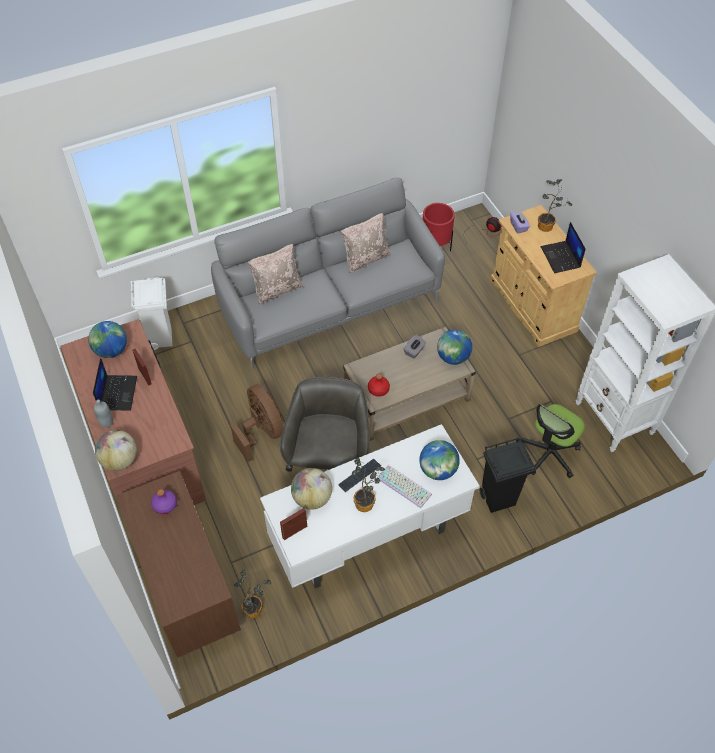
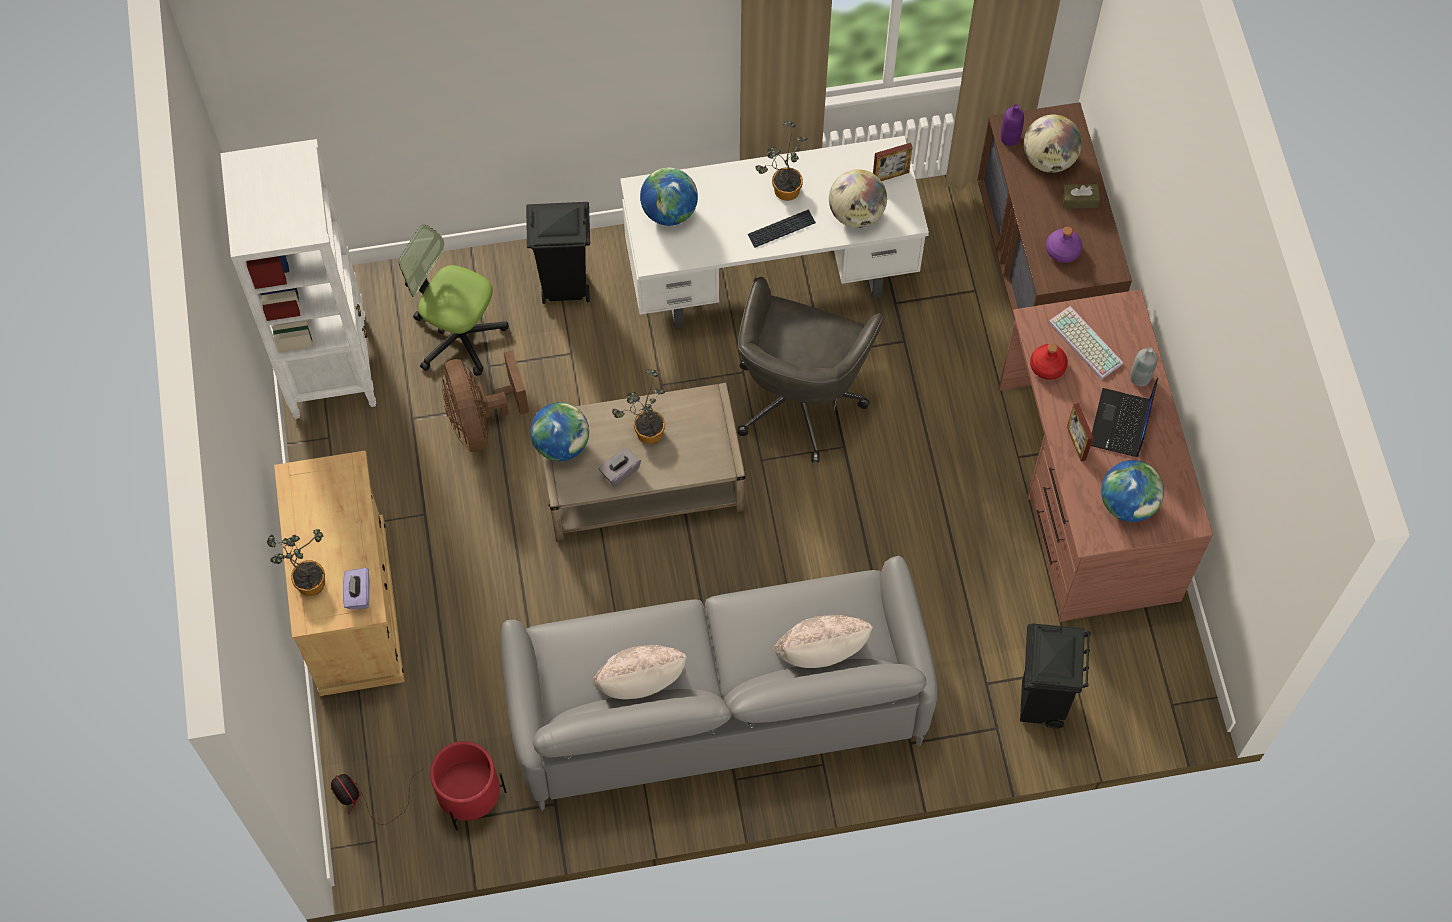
camera: 165 degrees left, 10 degrees up
(120, 460) = (1122, 314): globe -> globe (1049, 159)
(156, 545) = (1079, 200): none -> brown tissue box
(161, 338) = (1041, 704): white trash can -> black trash can
(213, 582) = (1009, 138): none -> purple bottle
(255, 608) = (951, 223): potted plant -> potted plant (645, 433)
(262, 432) = (893, 477): brown fan -> brown fan (480, 420)
(378, 389) = (700, 417): red bottle -> red bottle (1047, 366)
(405, 486) = (722, 201): keyboard -> keyboard (1083, 343)
(549, 454) = (459, 335): office chair -> office chair turned 120 degrees counterclockwise
(561, 257) = (318, 508): laptop -> none

